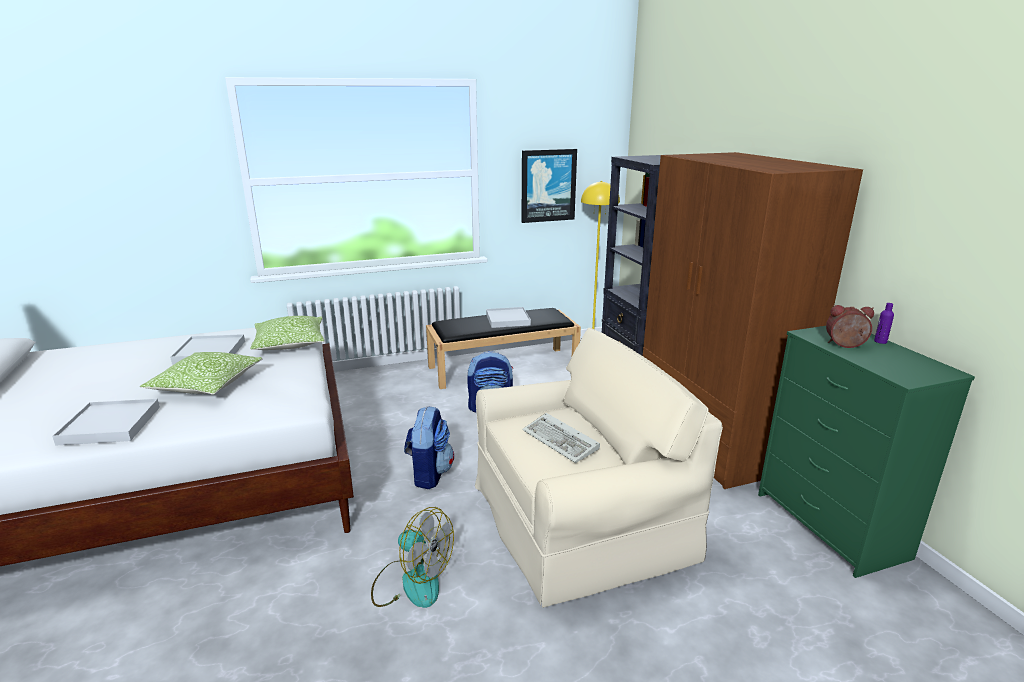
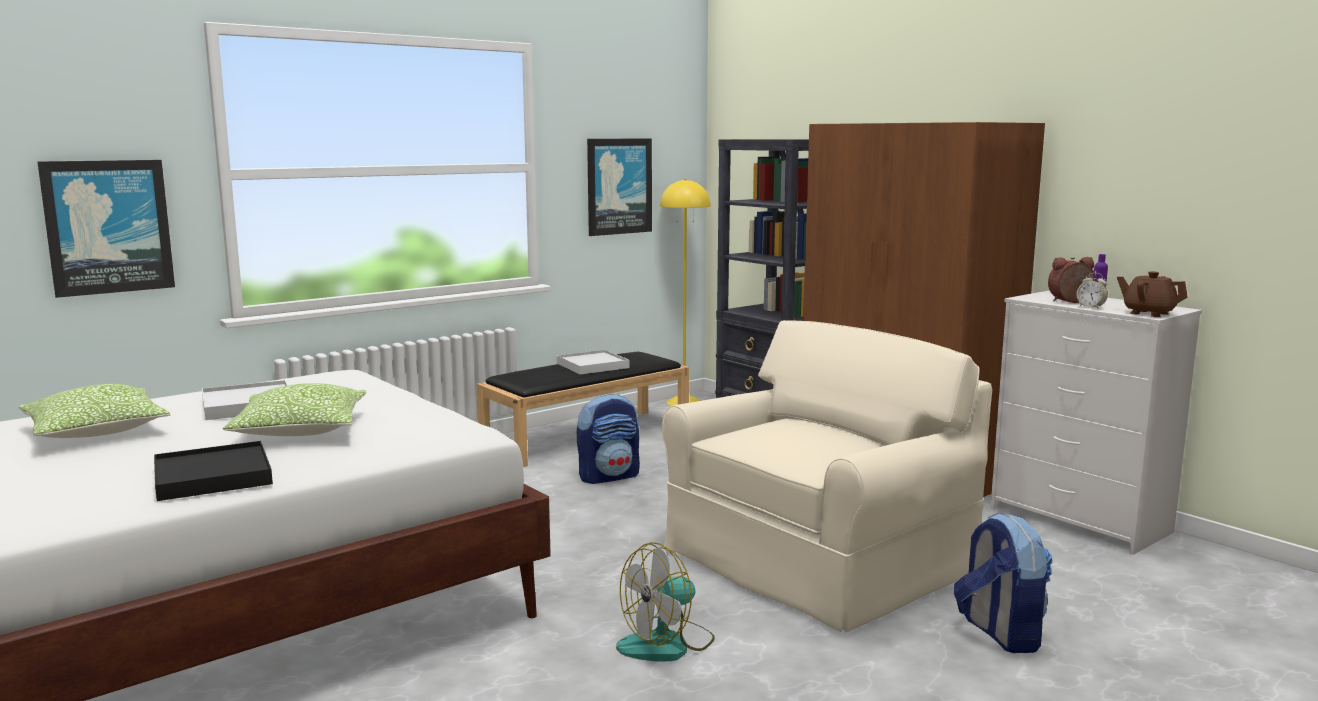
camera: 20 degrees left, 10 degrees down
(110, 425) = (212, 476): white tray -> black tray
(172, 217) = (108, 227): none -> picture
(290, 344) = (361, 388): pillow -> pillow (96, 431)
(411, 582) = (667, 644): fan -> fan turned 135 degrees clockwise
(429, 474) = (589, 548): backpack -> backpack (999, 633)
(562, 441) = (809, 440): keyboard -> none
(831, 525) = (1081, 520): green dresser -> white dresser
(856, 357) = (1090, 307): none -> alarm clock
(907, 376) = (1148, 313): none -> brown teapot

